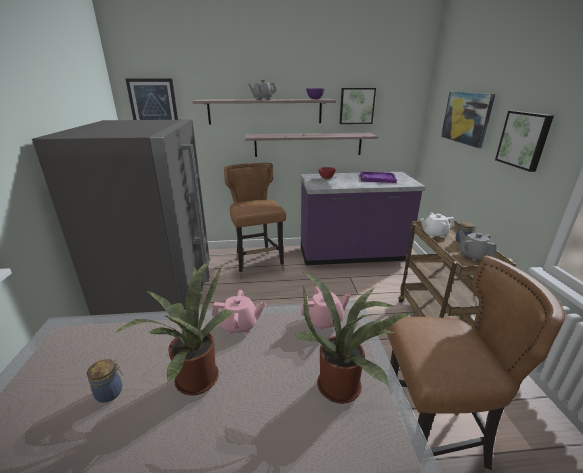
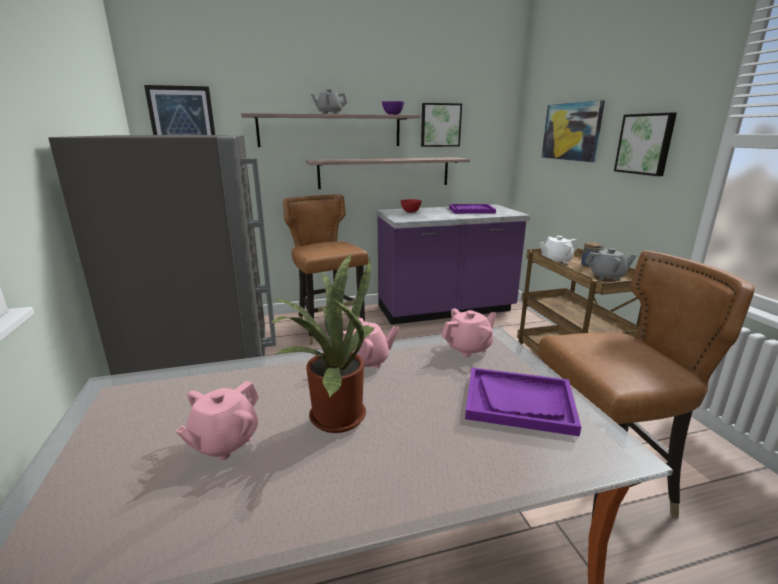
camera: 10 degrees left, 5 degrees down
(110, 392) = (224, 442): jar -> pink teapot
(342, 384) = (519, 402): potted plant -> purple tray
(473, 256) = (607, 276): grey teapot -> grey teapot turned 135 degrees clockwise

